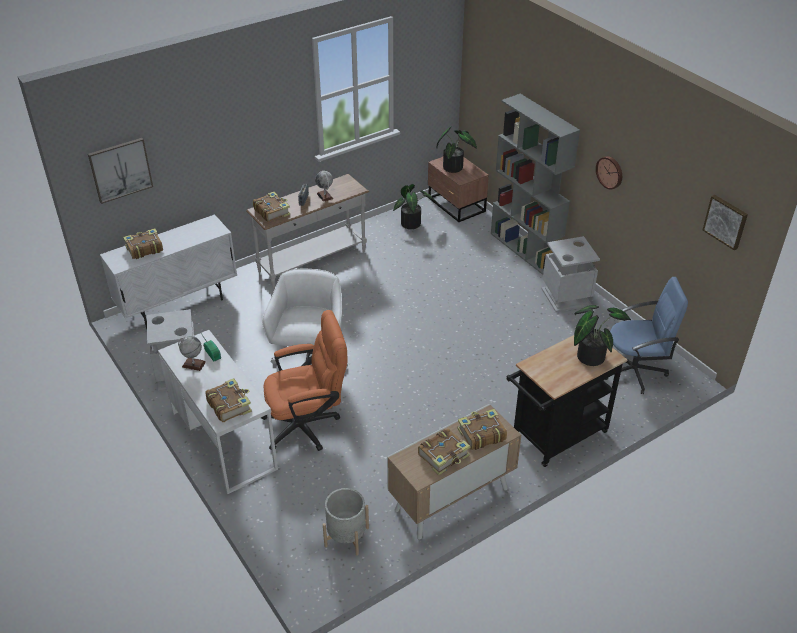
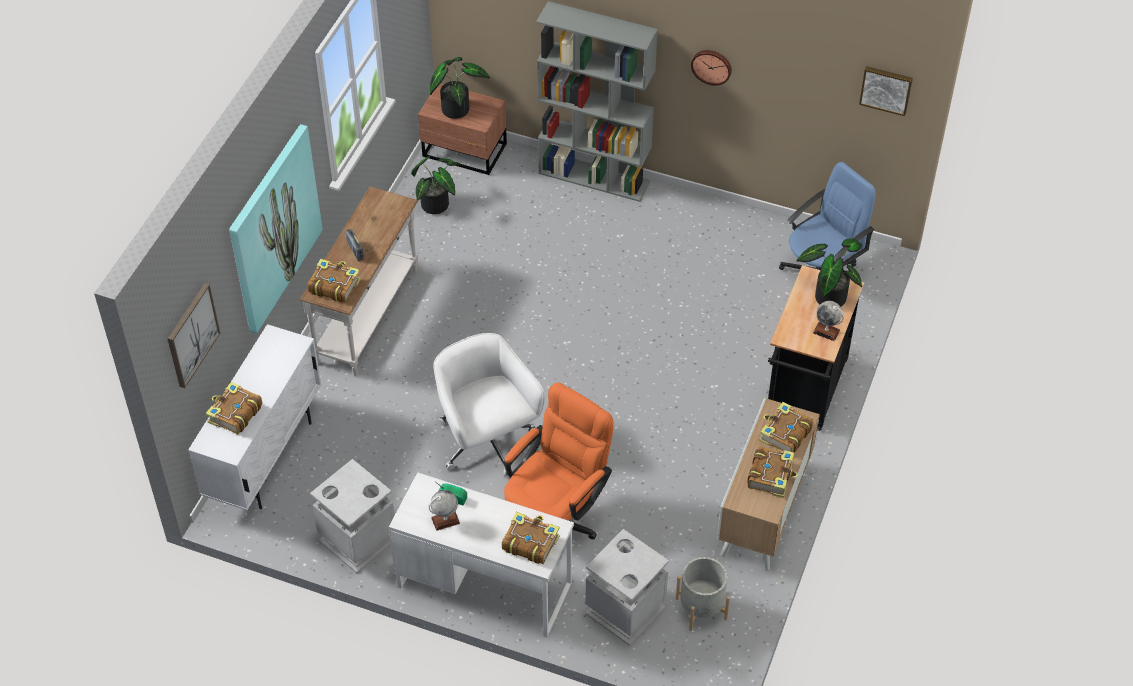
camera: 35 degrees left, 10 degrees up
(237, 146) = (273, 228): none -> picture
(325, 196) = (374, 233): globe -> globe (826, 331)
(566, 297) = (687, 218): grey trash can -> grey trash can (625, 610)

